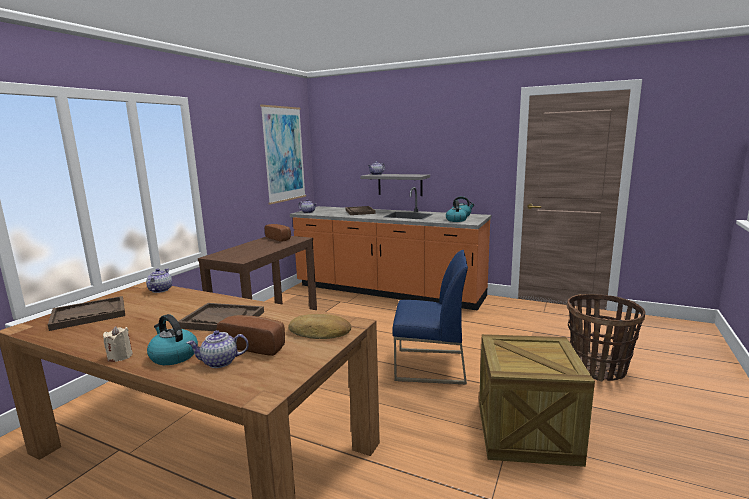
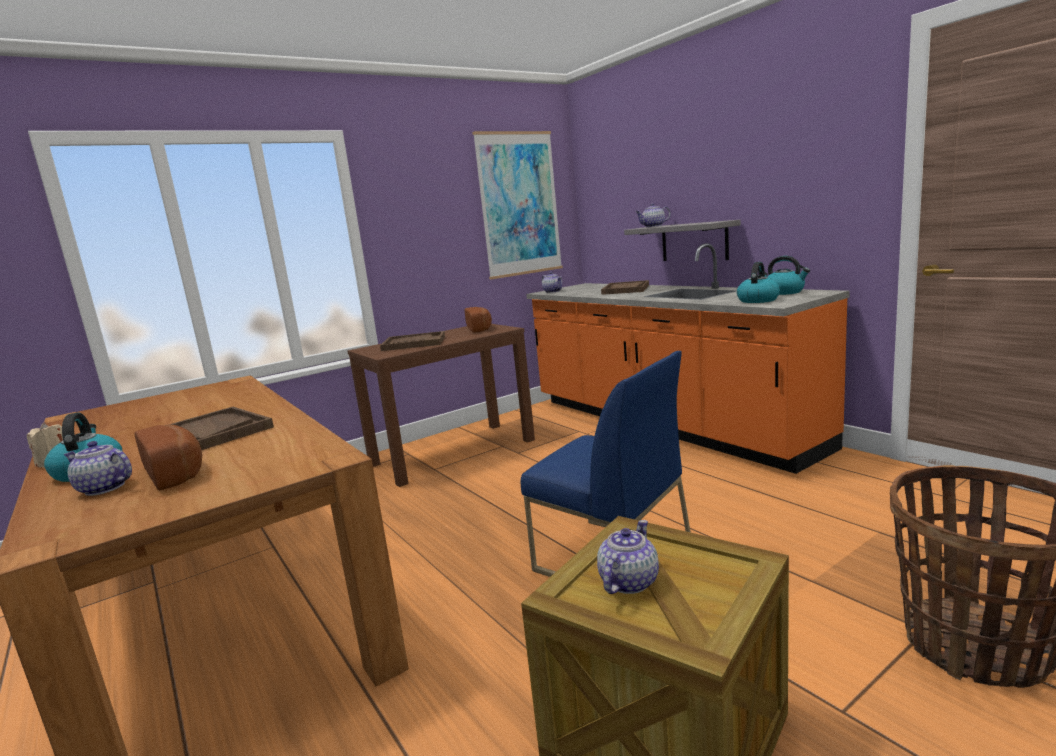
camera: 30 degrees right, 0 degrees up
(89, 315) = (132, 409): brown tray -> brown tray (413, 343)
(160, 290) = (239, 387): teapot -> teapot (627, 582)
(320, 332) = (271, 466): bread -> none

